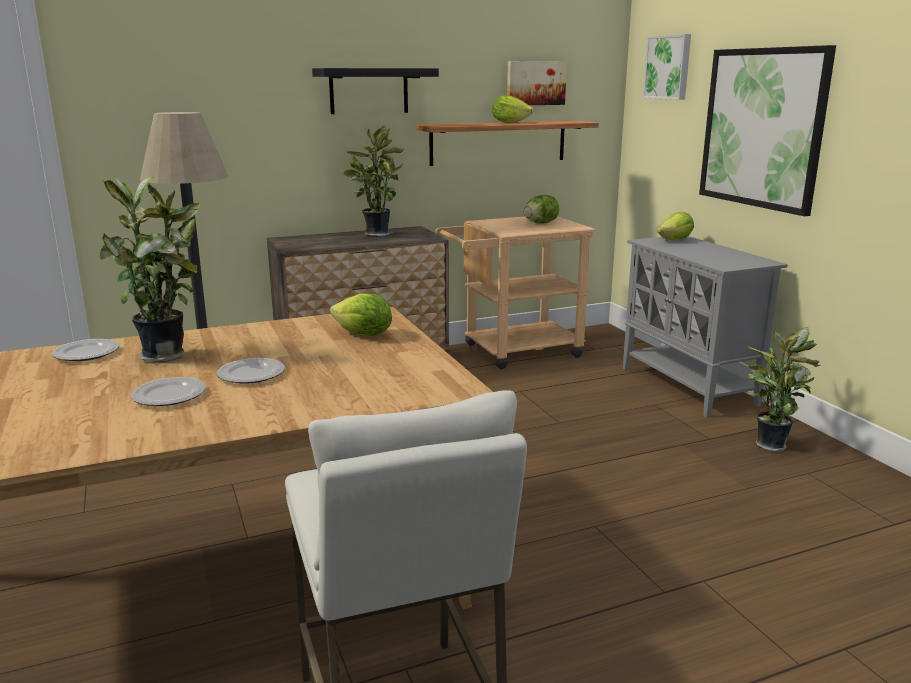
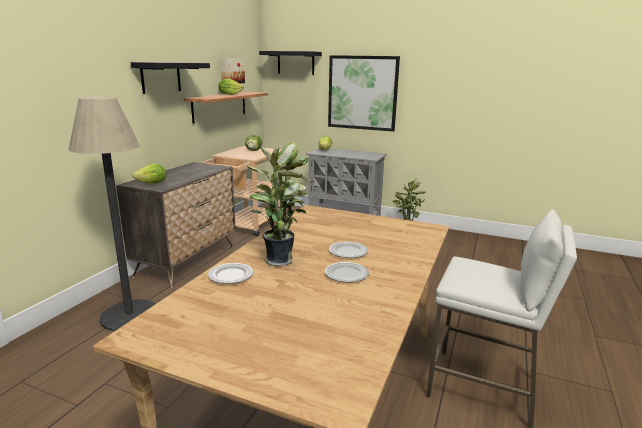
camera: 45 degrees left, 0 degrees up
(363, 335) = (335, 220): lettuce -> lettuce (152, 183)
(375, 234) = (183, 171): potted plant -> none
(668, 67) = (295, 63): picture -> black shelf

